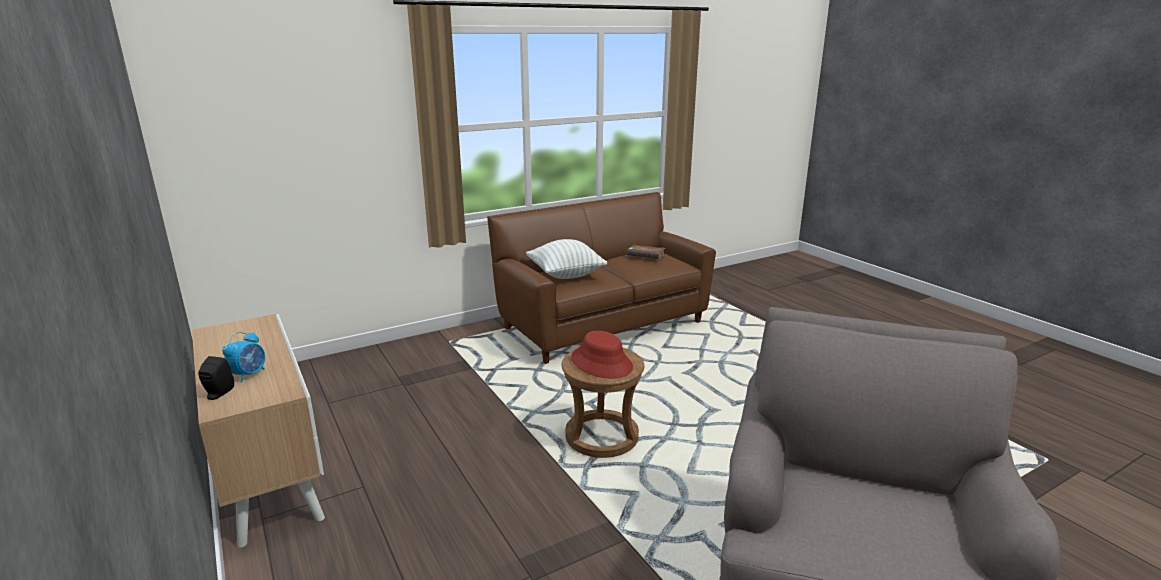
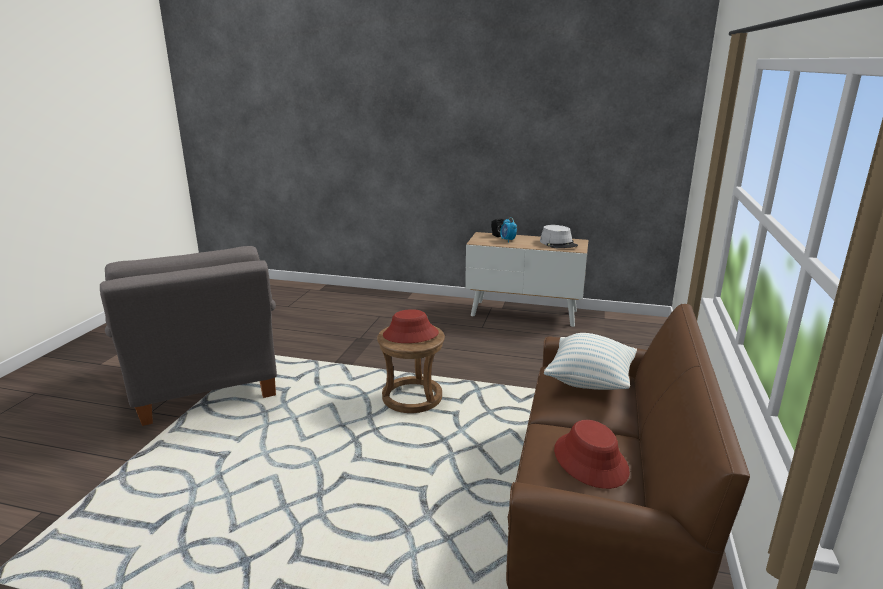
camera: 135 degrees right, 0 degrees up
(238, 338) = (558, 243): none -> grey hat
(646, 257) = (591, 461): brown book -> red hat

